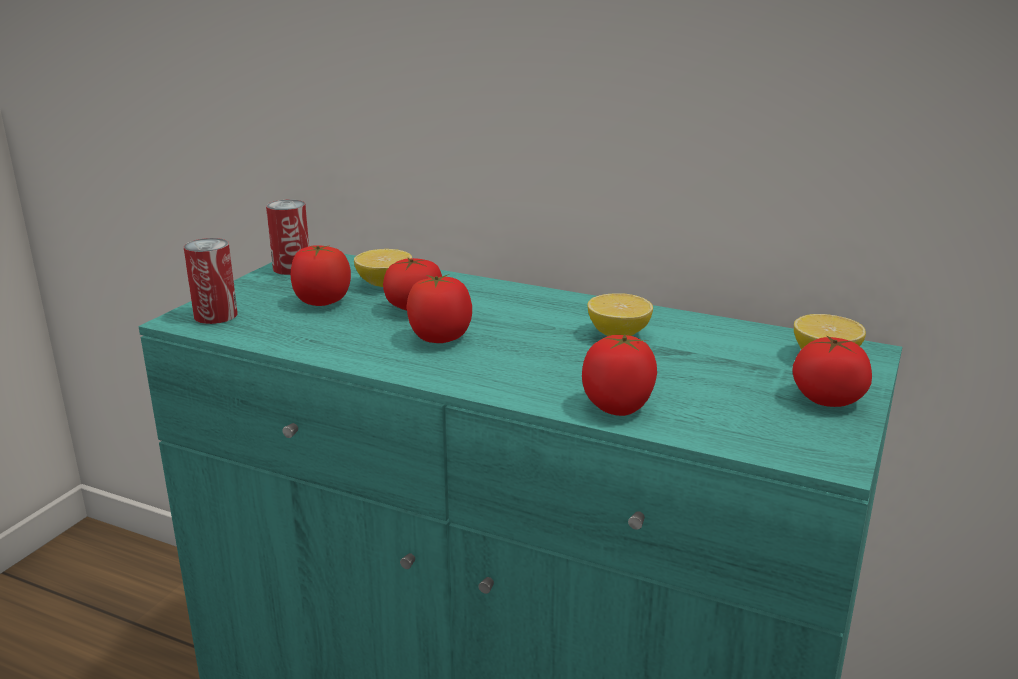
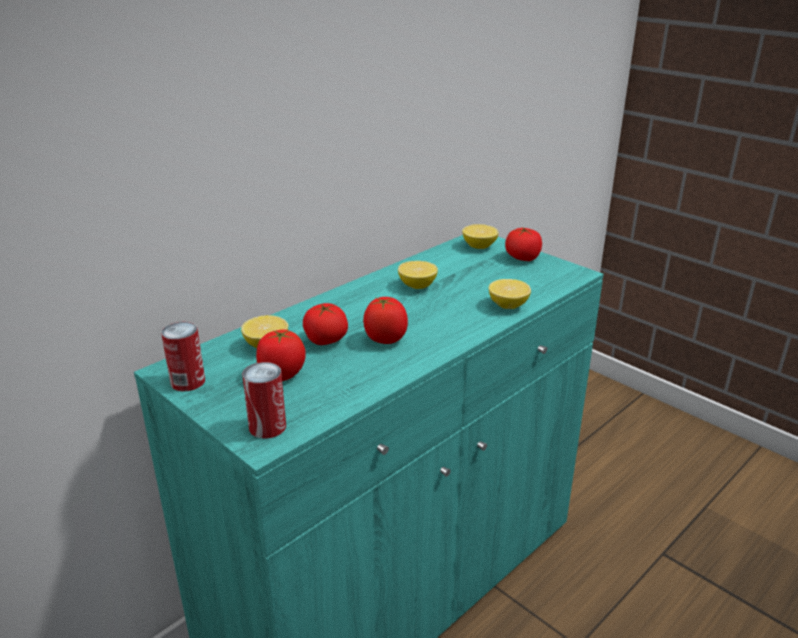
camera: 70 degrees left, 5 degrees up
(618, 407) = (508, 305): tomato -> lemon

